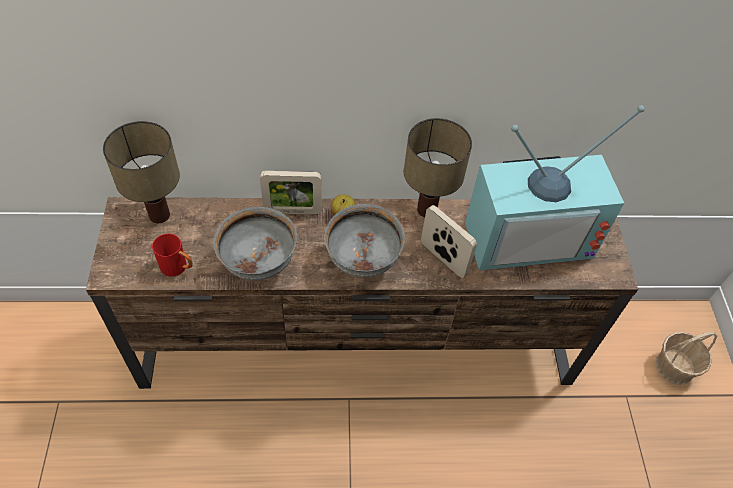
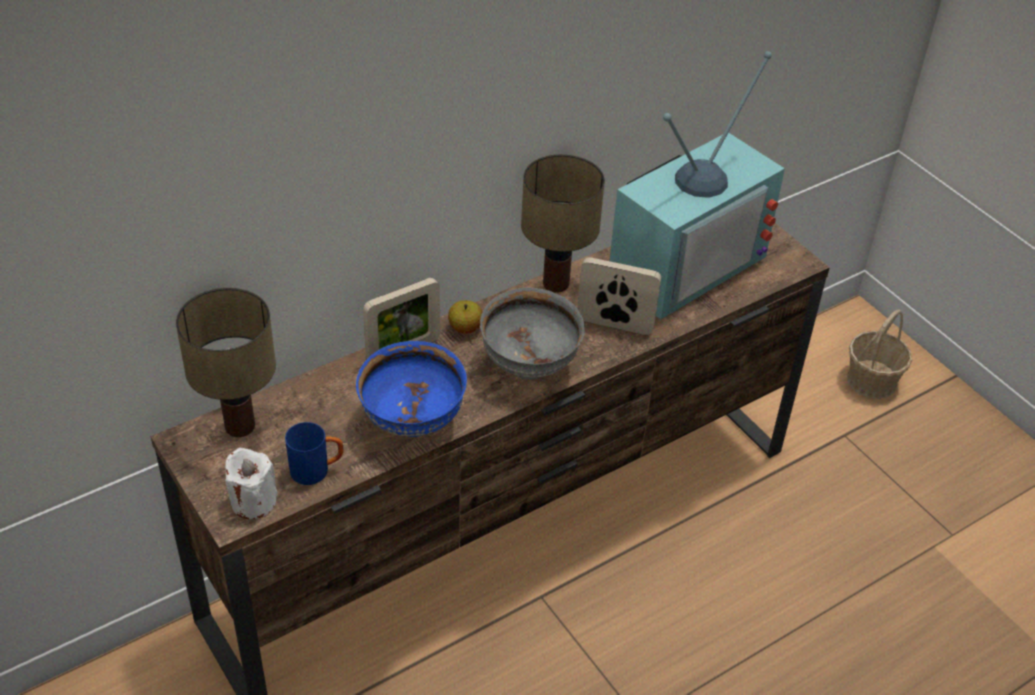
camera: 30 degrees left, 10 degrees down
(127, 269) = (253, 501): none -> white candle
(178, 268) = (317, 470): red mug -> blue mug
(259, 265) = (413, 423): grey bowl -> blue bowl

